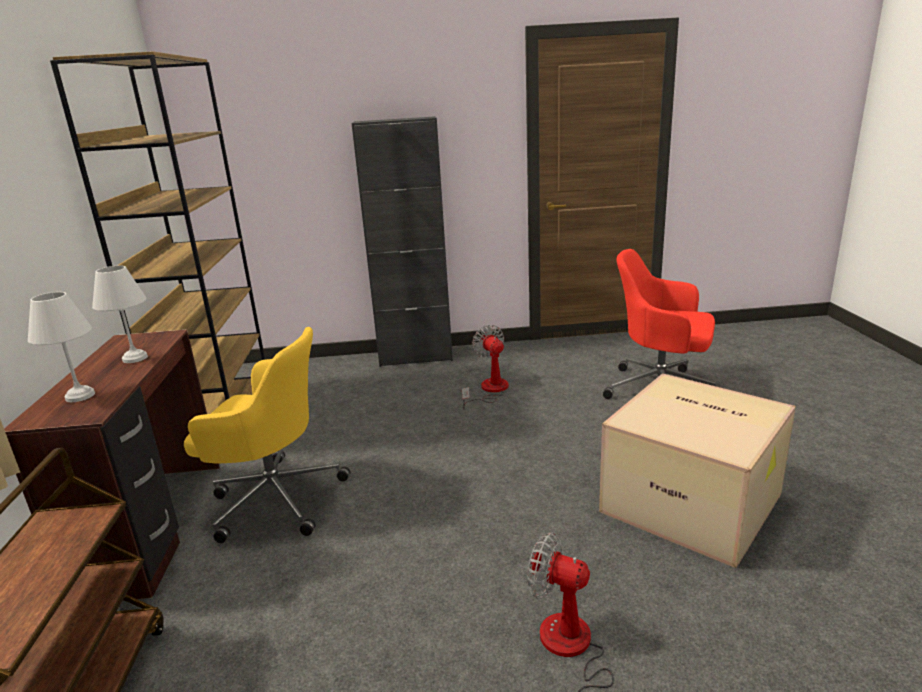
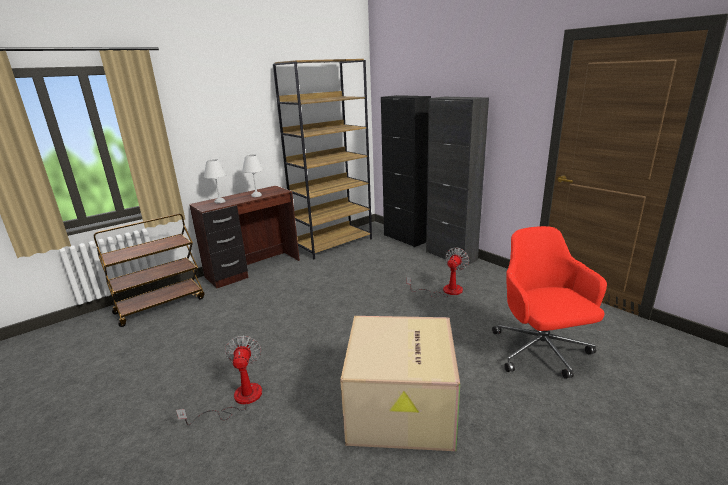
camera: 55 degrees right, 0 degrees up
(274, 498) = (289, 281): yellow office chair -> none
(317, 365) = (405, 238): none -> black cabinet

